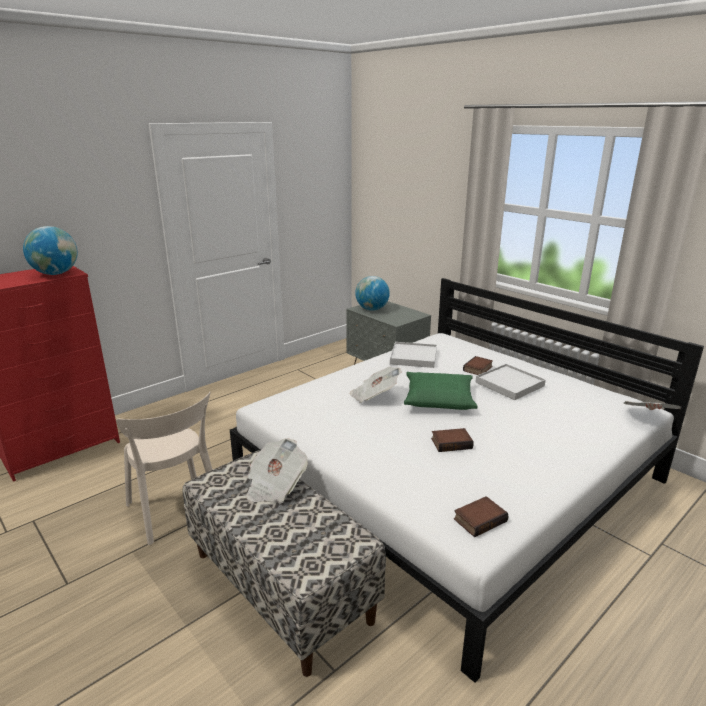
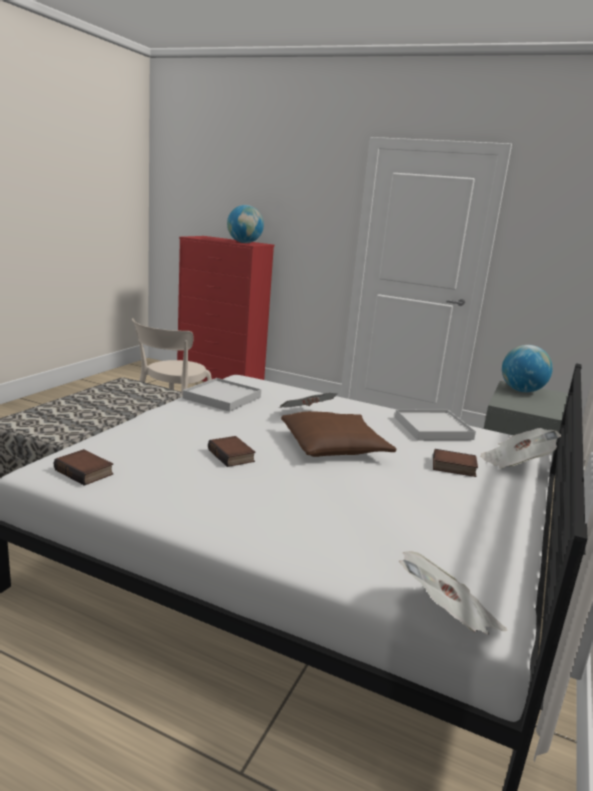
camera: 65 degrees right, 5 degrees down
(275, 485) = (130, 401): newspaper -> newspaper (515, 464)
(439, 398) = (334, 446): green pillow -> brown pillow
(509, 384) = (426, 487): white tray -> white tray (222, 397)

